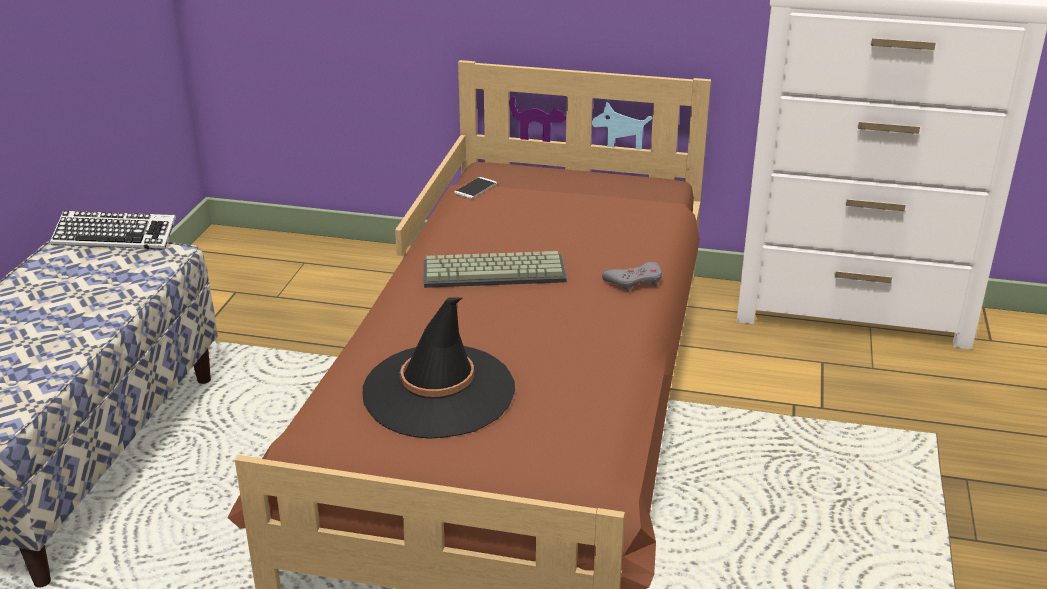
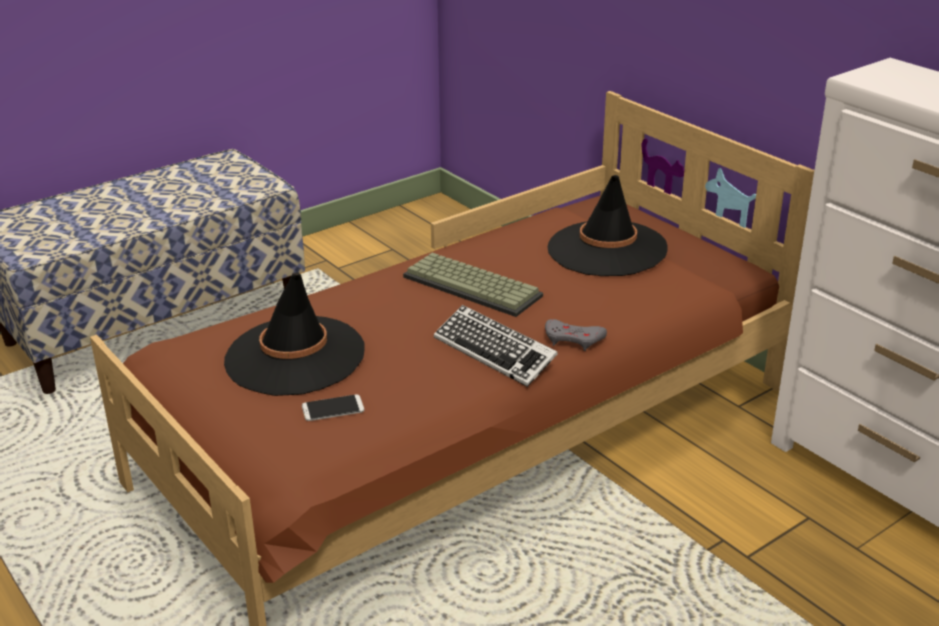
camera: 40 degrees right, 0 degrees up
(115, 237) = (254, 163): keyboard -> keyboard (494, 352)
(475, 188) = (564, 215): phone -> phone (333, 408)
(551, 203) = (607, 249): none -> black hat

